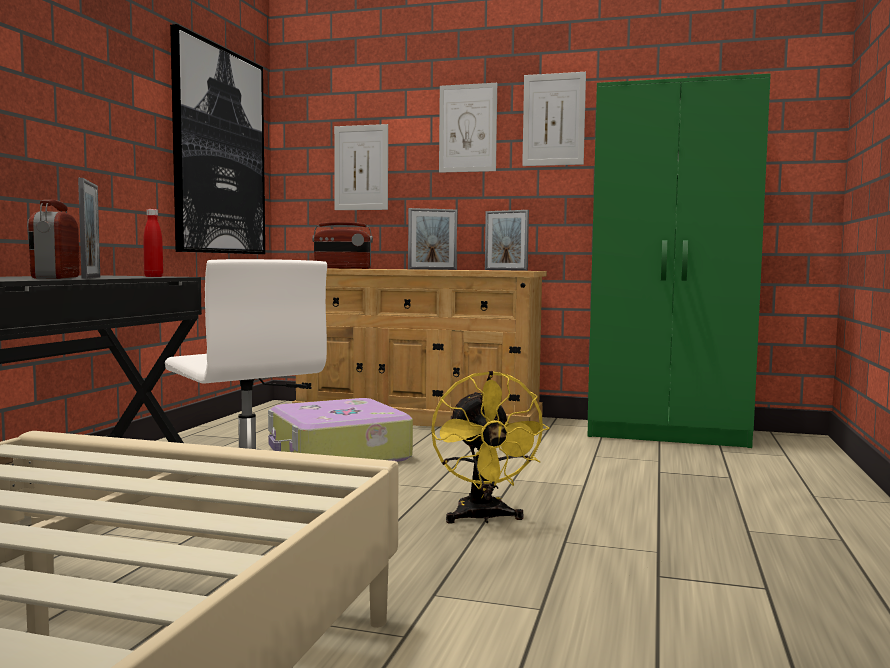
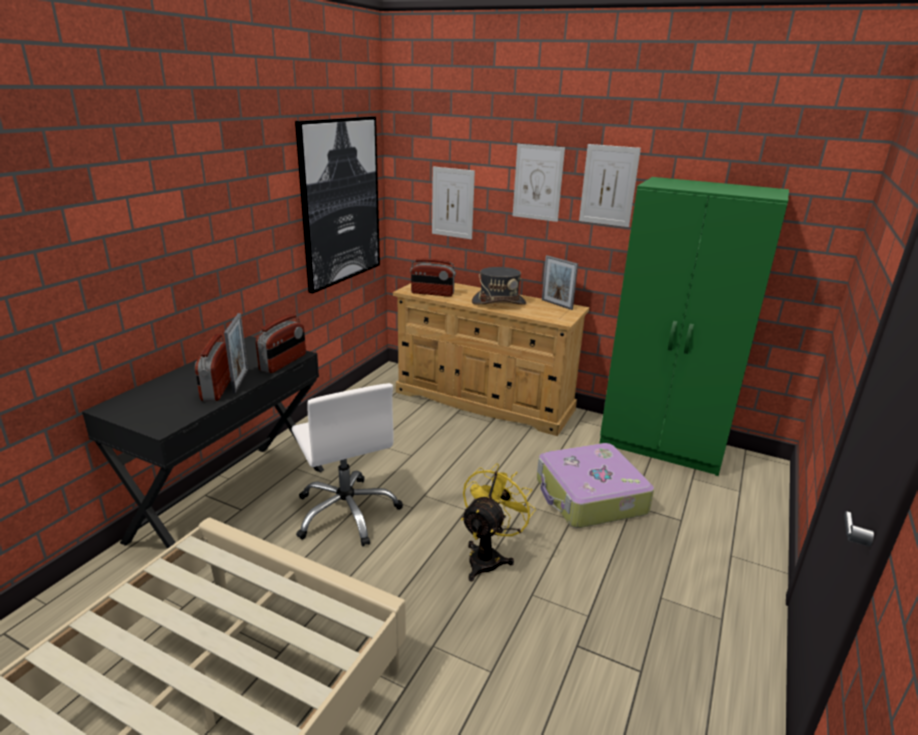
camera: 10 degrees right, 20 degrees up
(153, 276) = (283, 362): red bottle -> radio
(337, 454) = (415, 454): suitcase -> suitcase (589, 497)
(432, 269) = (498, 302): picture frame -> grey hat
(483, 518) = (488, 557): yellow fan -> yellow fan turned 150 degrees counterclockwise

